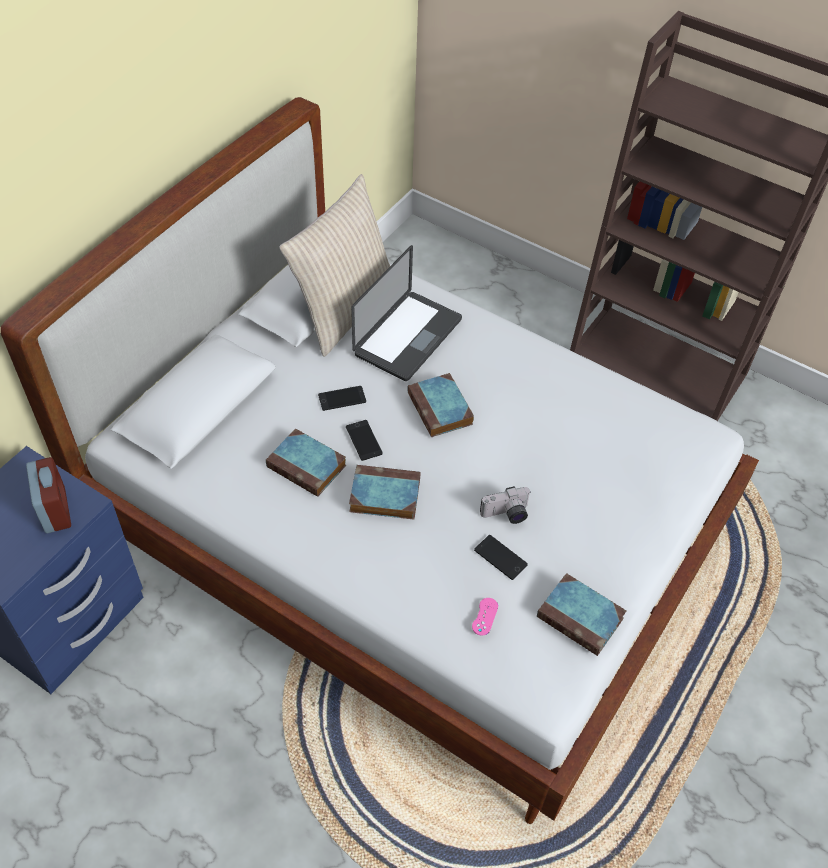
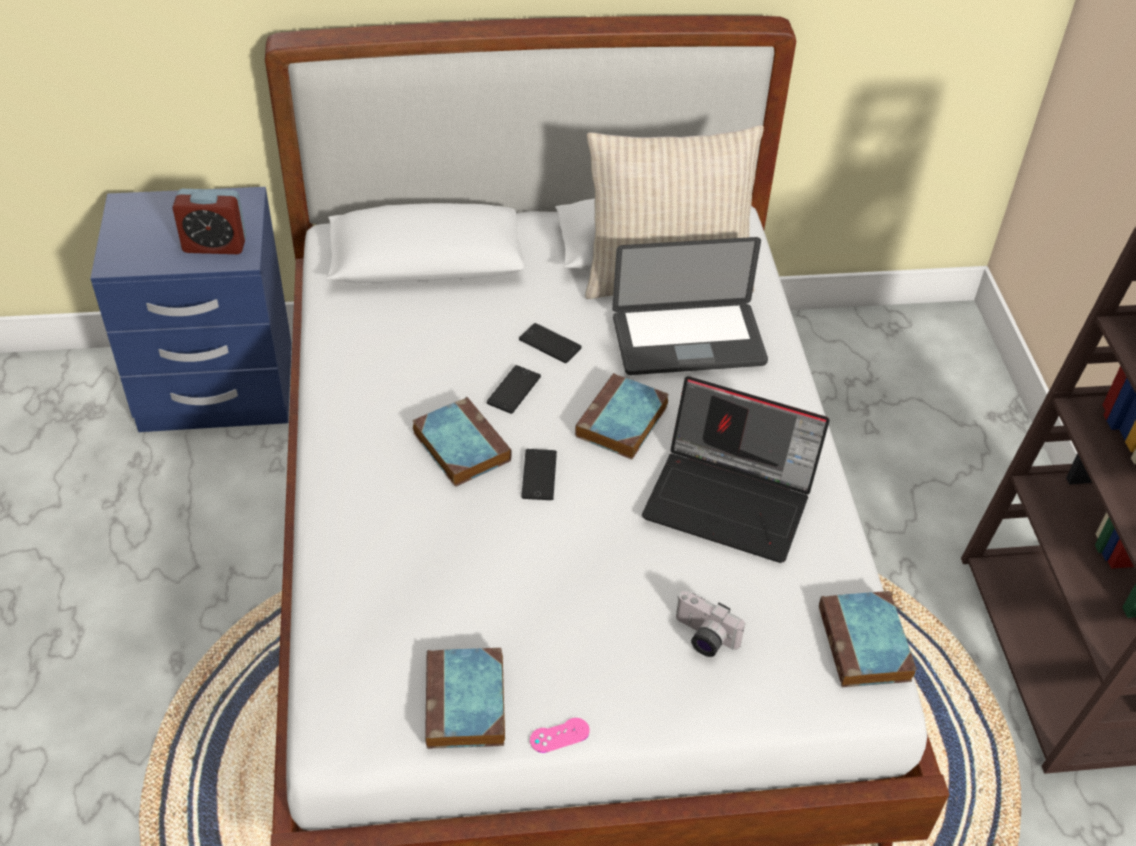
camera: 50 degrees right, 5 degrees down
(55, 510) = (215, 245): alarm clock -> alarm clock turned 60 degrees clockwise
(308, 466) = (438, 371): book -> book (865, 646)
(485, 616) = (385, 615): pink game controller -> pink game controller (559, 735)
(500, 557) = (475, 584): phone -> phone (539, 475)
(506, 515) = (538, 557): camera -> camera (703, 638)
(542, 403) = (731, 499): none -> laptop

